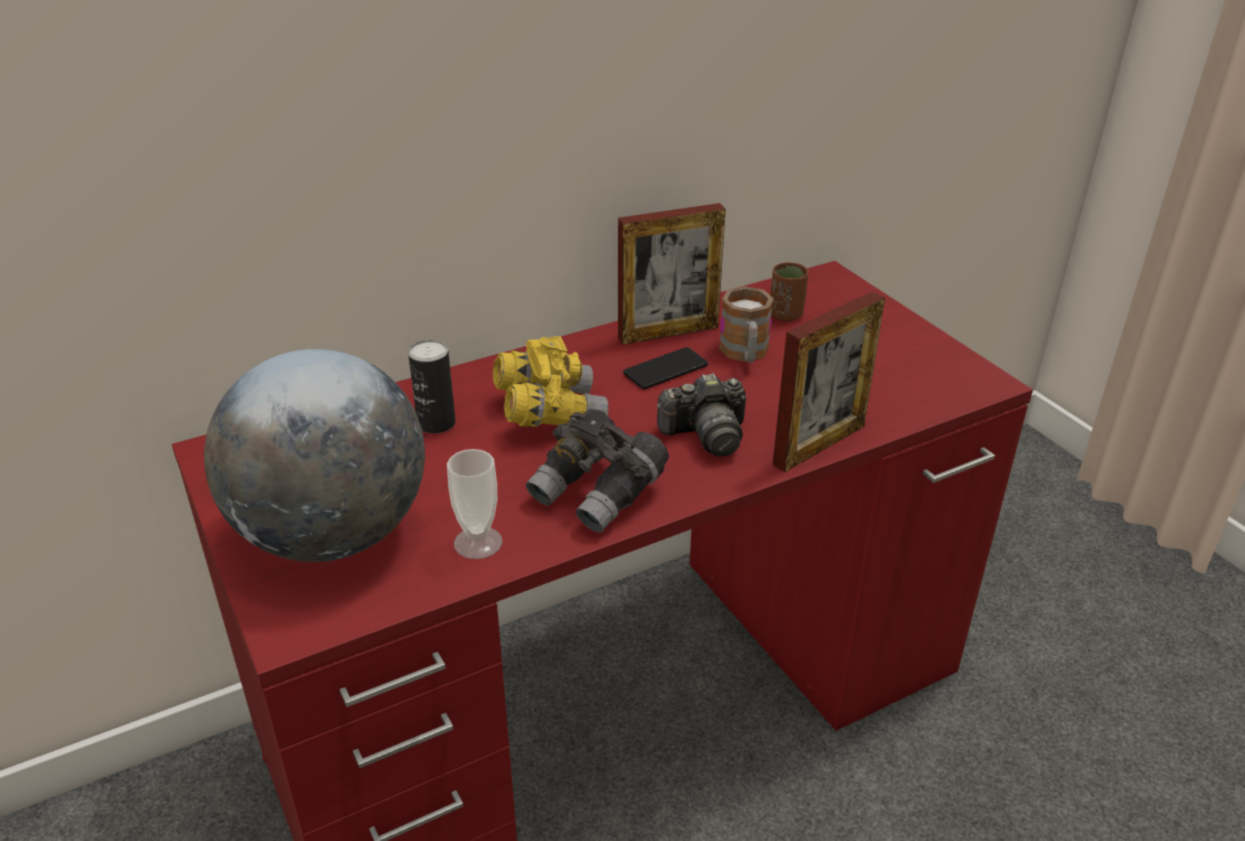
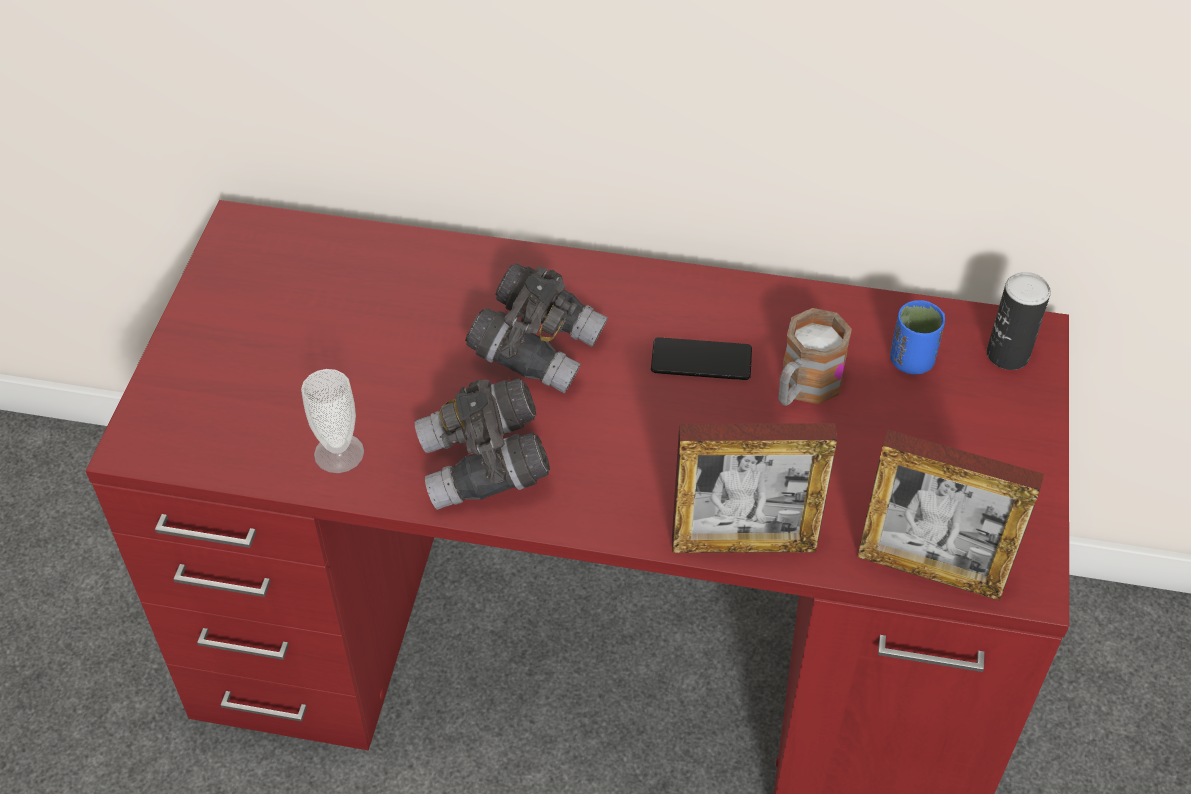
camera: 40 degrees right, 15 degrees up
(332, 535) = (244, 373): globe -> none
(436, 423) = (432, 301): can -> can (1007, 354)
(549, 413) = (538, 348): yellow binoculars -> grey binoculars
(668, 332) = (757, 314): picture frame -> picture frame (930, 571)
(706, 435) = (649, 463): camera -> none
(785, 315) = (911, 361): brown cup -> blue cup

